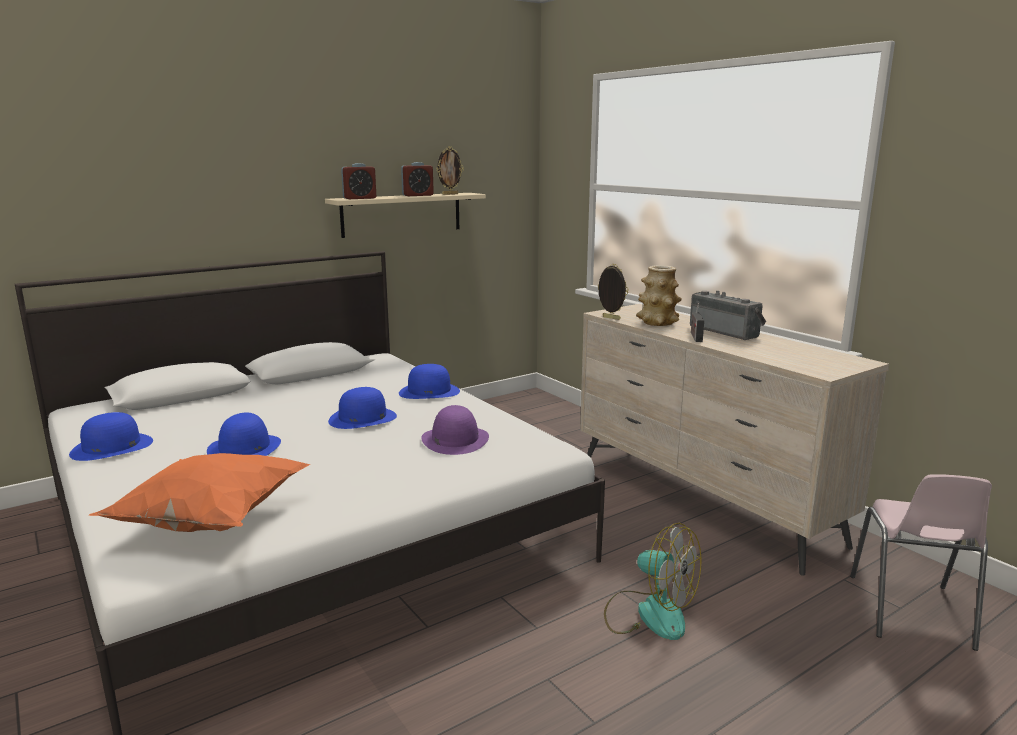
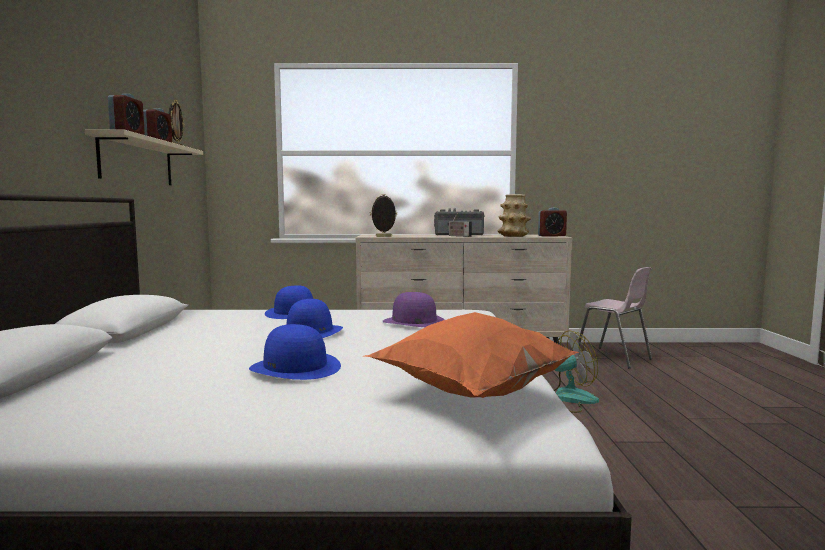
camera: 55 degrees left, 10 degrees down
(111, 447) = (118, 422): blue hat -> none
(657, 322) = (414, 235): vase -> vase (513, 236)
(823, 369) = (551, 236): none -> alarm clock

